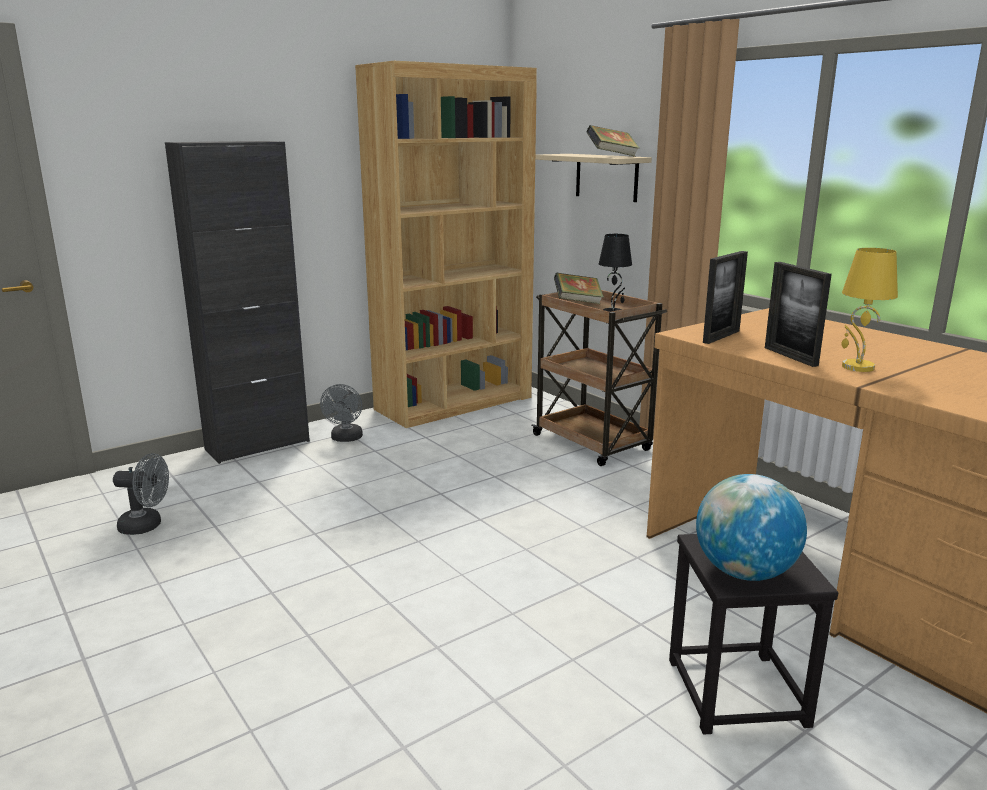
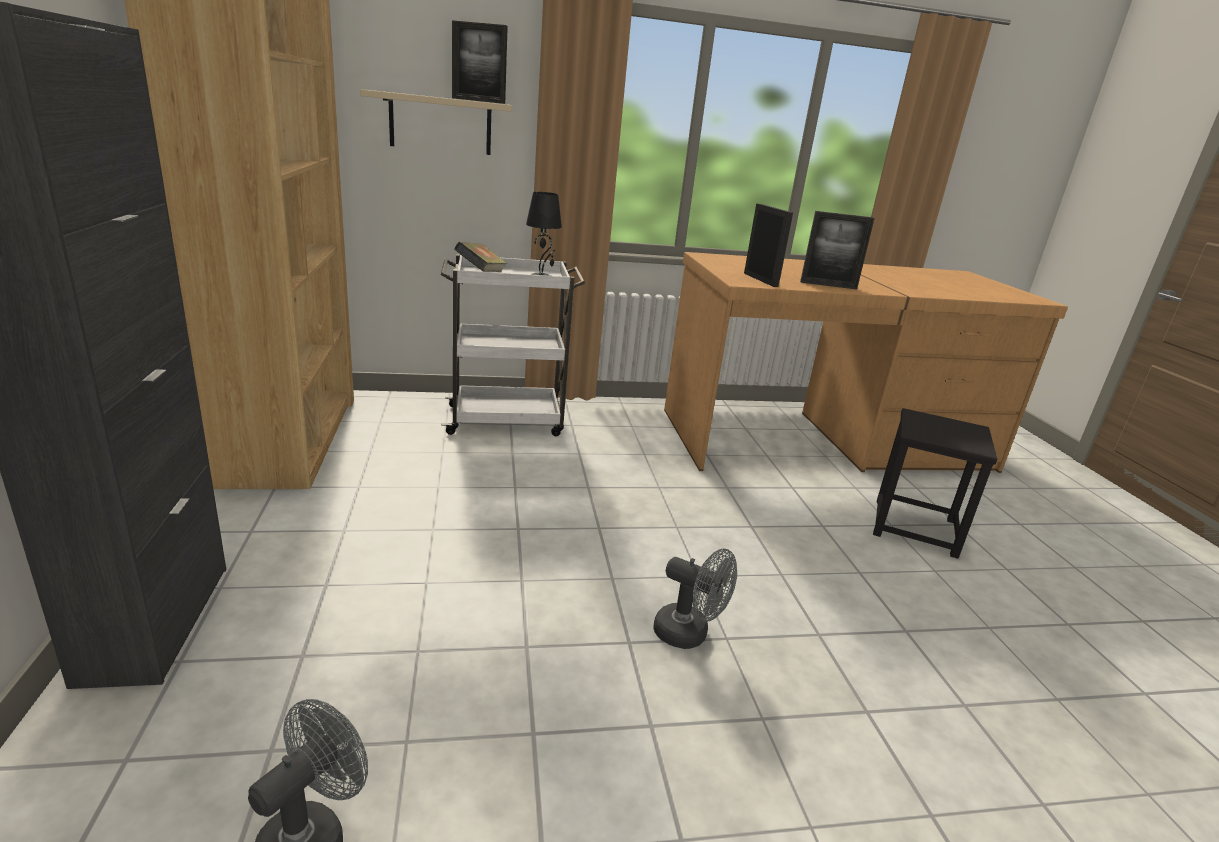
camera: 65 degrees left, 5 degrees up
(346, 439) = (270, 538): grey fan -> grey fan (689, 634)
(593, 443) = (507, 420): brown cart -> white cart
(612, 156) = (478, 101): book -> picture frame
(744, 572) = (963, 439): globe -> none
(856, 367) = (863, 284): yellow table lamp -> none

